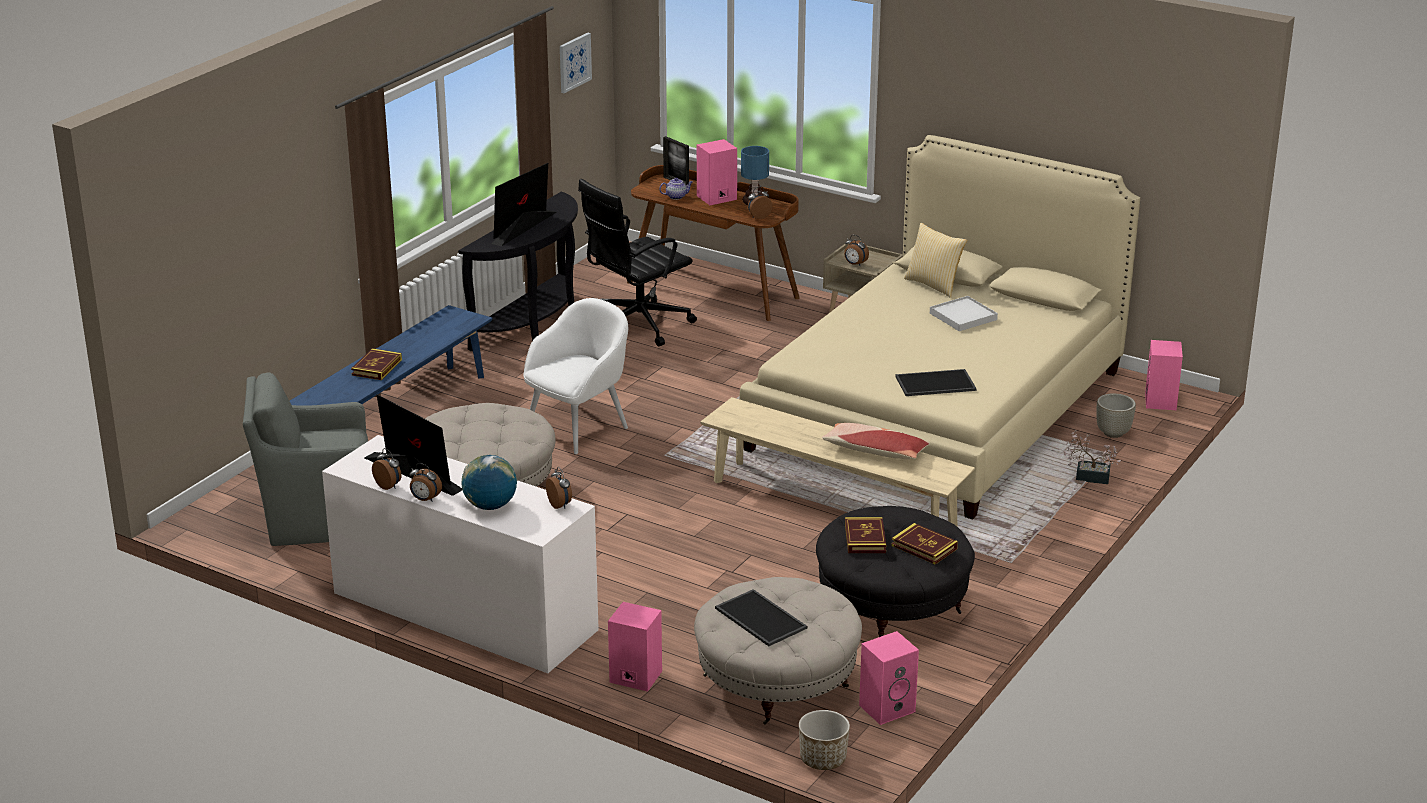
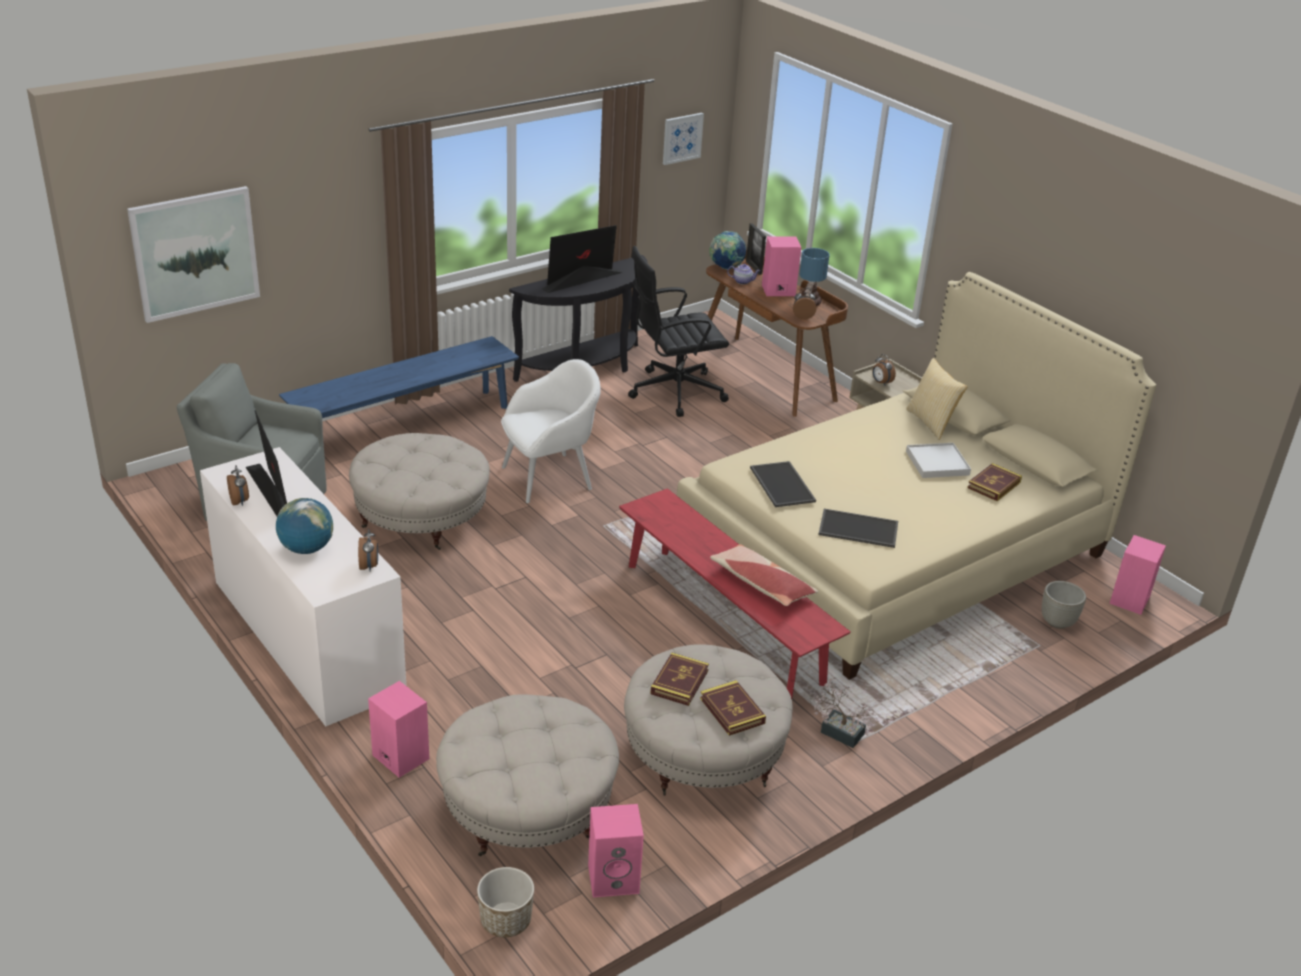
camera: 20 degrees right, 5 degrees up
(198, 267) = (195, 253): none -> picture
(377, 367) = (384, 379): book -> book (994, 485)
(425, 499) = (257, 525): alarm clock -> none
(649, 187) = (726, 268): none -> globe
(759, 618) = (505, 744): tray -> tray (780, 484)
(833, 504) = (722, 622): beige bench -> red bench
(892, 604) = (703, 753): black ottoman -> beige ottoman
(1088, 476) = (1000, 664): potted plant -> potted plant (838, 731)

